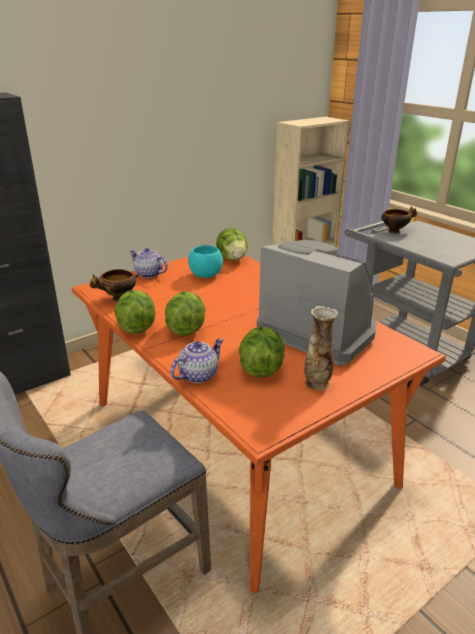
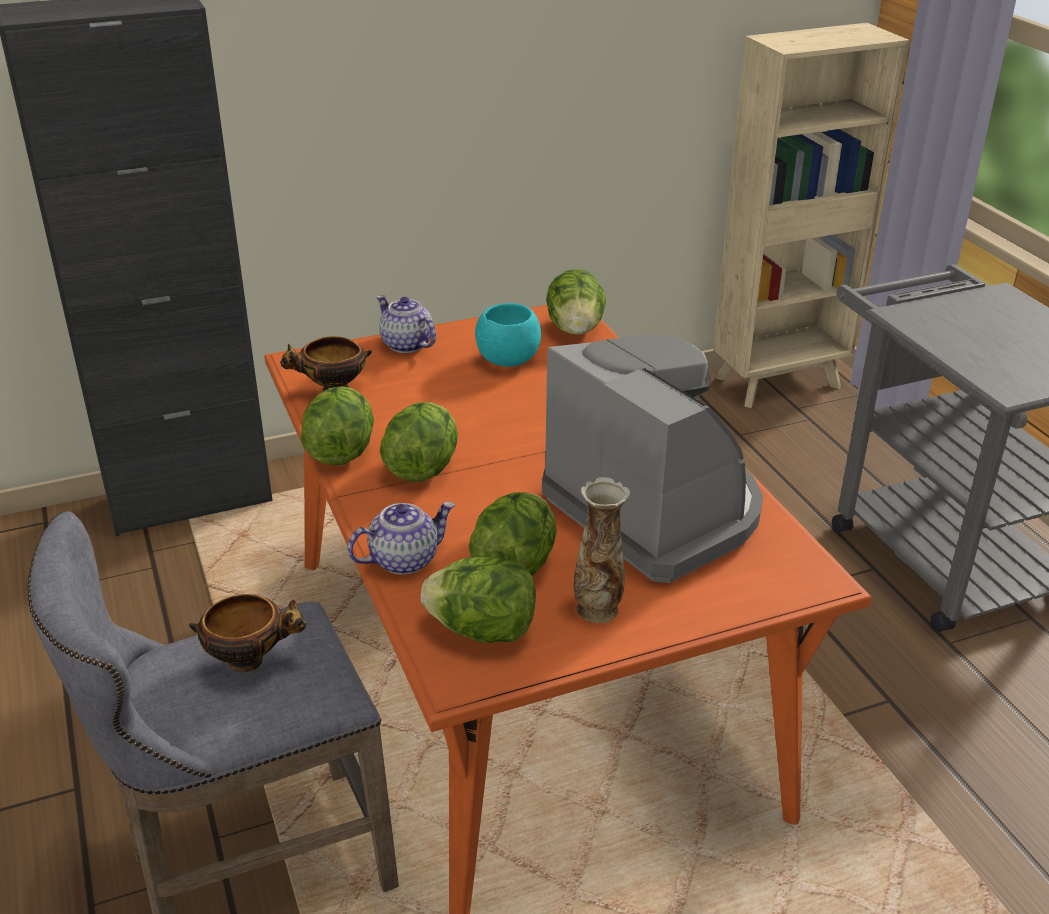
camera: 15 degrees right, 5 degrees up
(261, 404) = (483, 630): none -> lettuce
(395, 231) = (936, 306): bowl -> bowl (250, 660)

